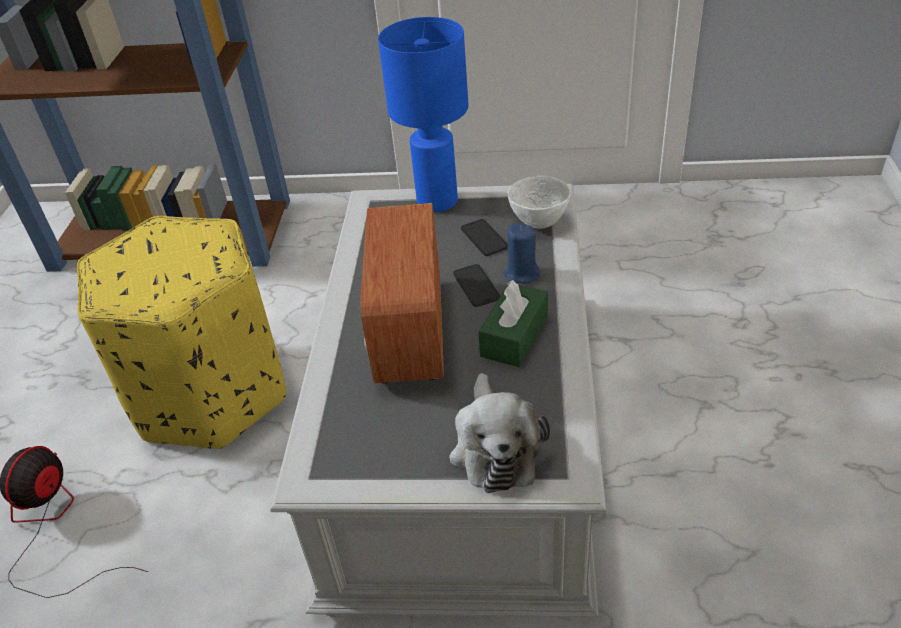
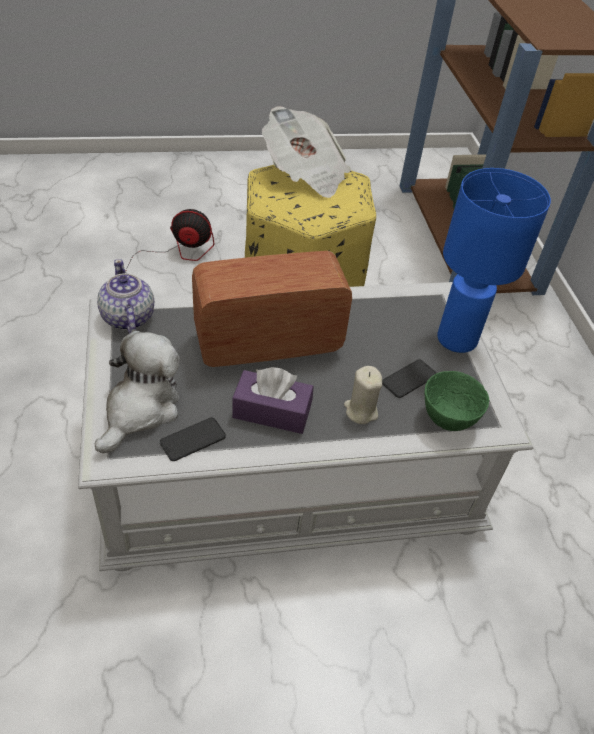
camera: 70 degrees right, 5 degrees up
(122, 262) = (305, 174): none -> newspaper
(329, 461) = (127, 318): none -> teapot
(476, 286) = (336, 380): phone -> phone (193, 439)
(495, 447) = (141, 409): plush toy -> plush toy turned 135 degrees clockwise
(514, 336) = (272, 412): green tissue box -> purple tissue box
(521, 274) = (360, 411): blue candle -> beige candle
(539, 223) = (446, 419): white bowl -> green bowl

